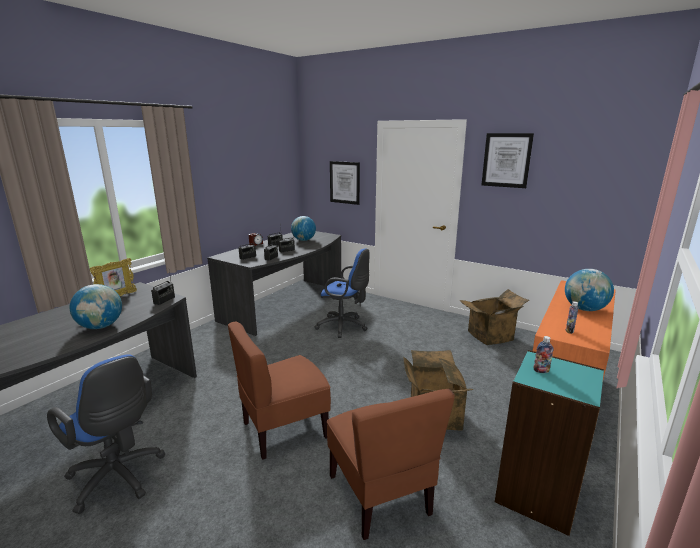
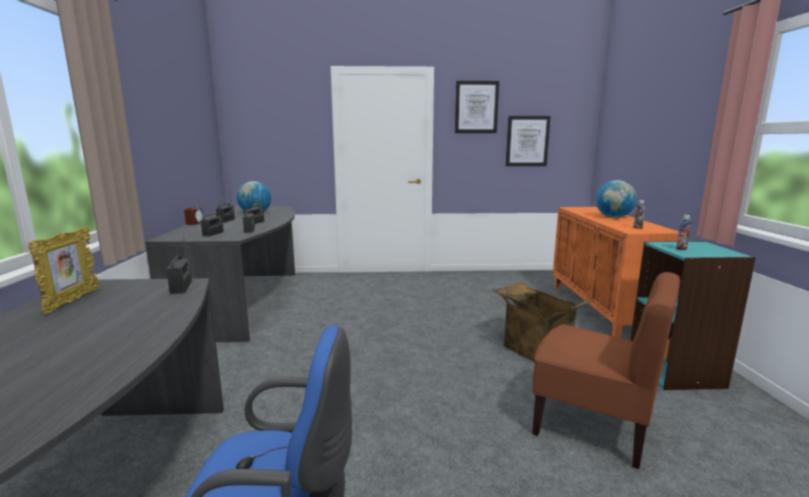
camera: 35 degrees left, 5 degrees down
(101, 326) = (127, 336): globe -> none
(284, 429) = (425, 416): brown chair -> none
(344, 326) = (348, 305): blue office chair -> none
(345, 182) = (289, 141): picture -> picture (527, 141)
(490, 336) = (489, 281): cardboard box -> none

